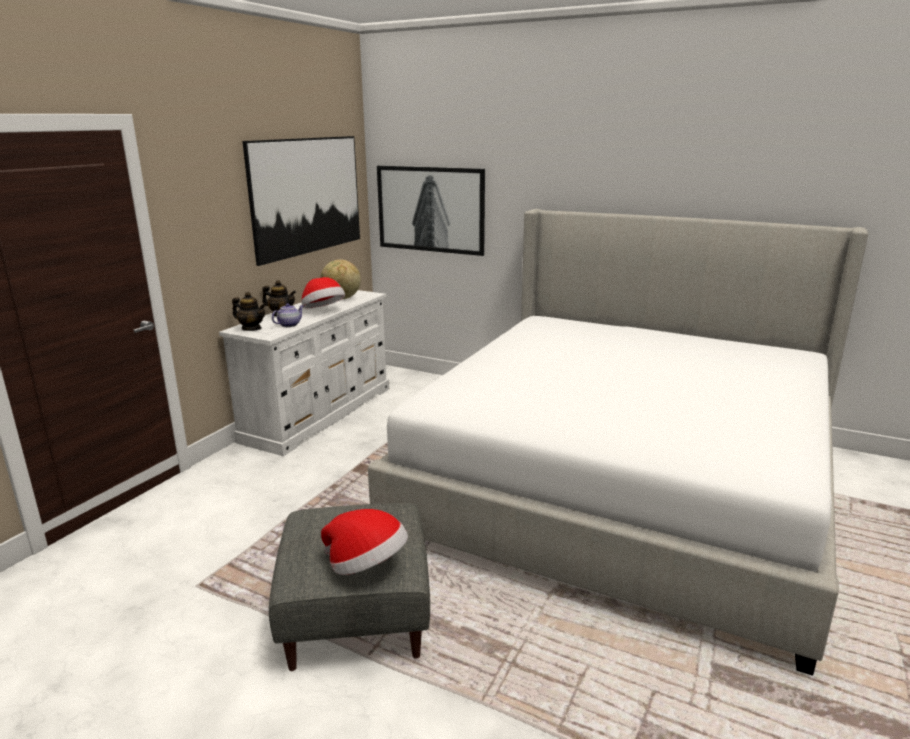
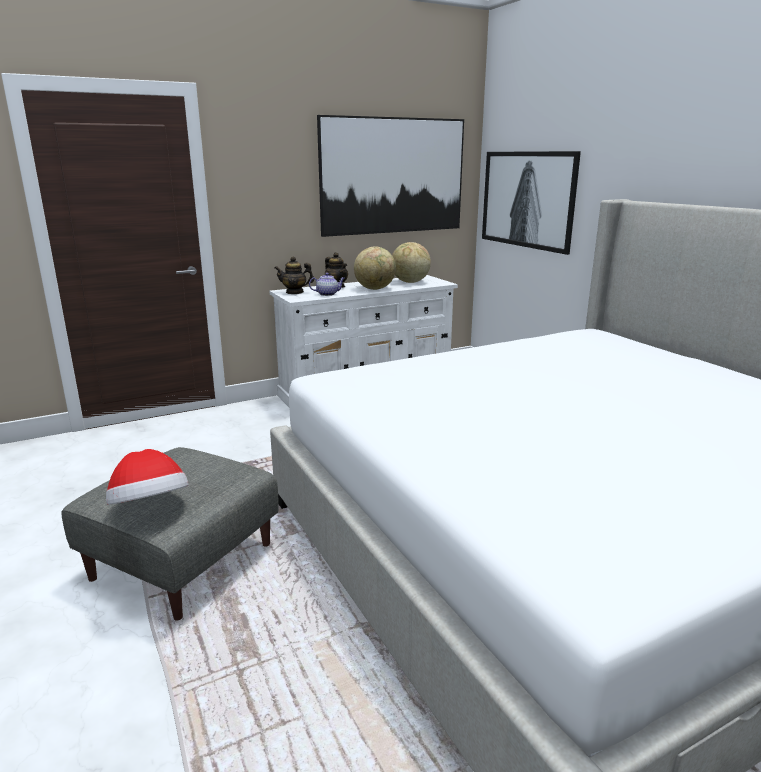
camera: 35 degrees right, 0 degrees up
(251, 328) = (295, 292): teapot -> teapot turned 120 degrees clockwise
(323, 311) = (375, 289): hat -> globe

